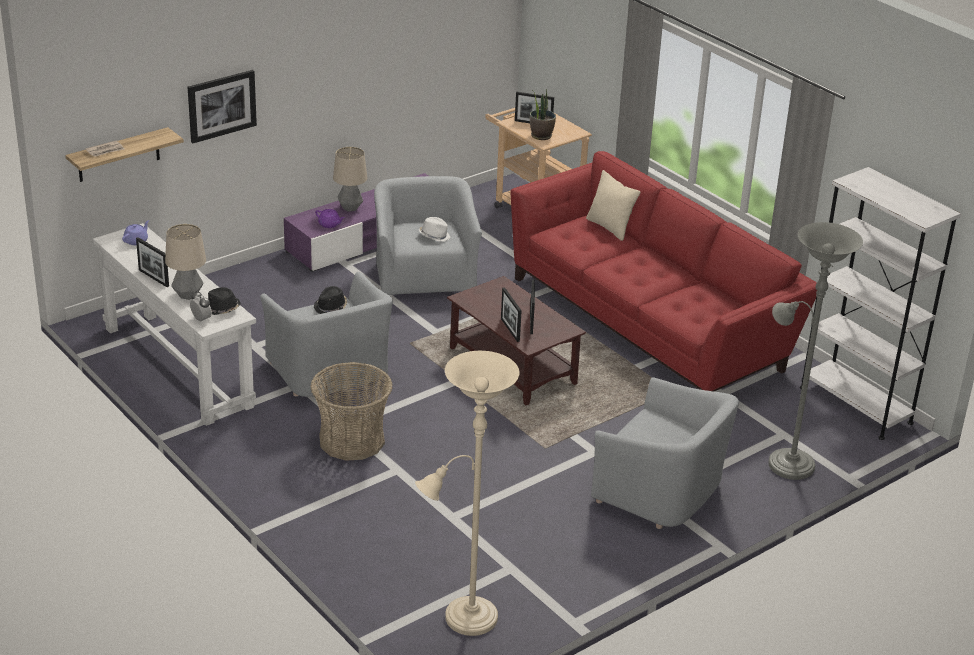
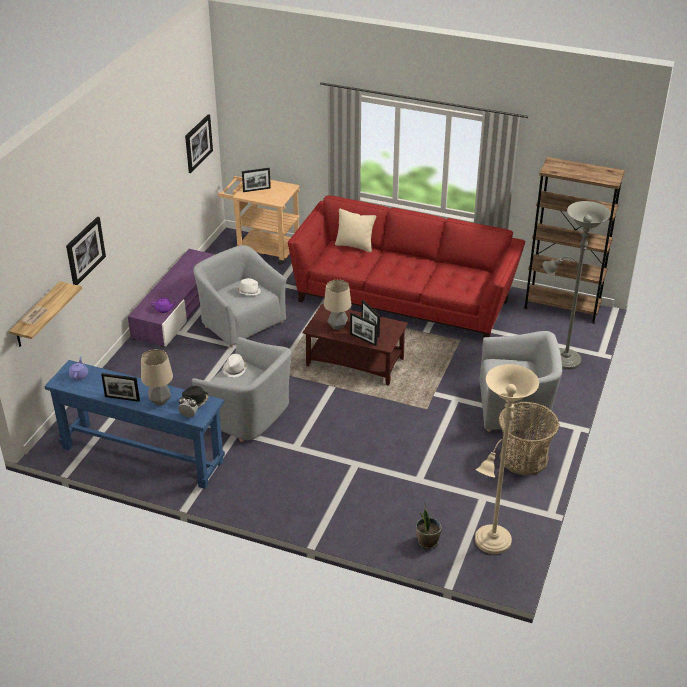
camera: 30 degrees left, 5 degrees up
(177, 367) = (142, 454): white console table -> blue console table
(331, 307) = (235, 369): black hat -> white hat
(350, 208) = (165, 292): table lamp -> table lamp (337, 326)
(351, 440) = (308, 456): basket -> basket (523, 458)
(473, 39) = (198, 143): none -> picture
(541, 136) = (271, 197): potted plant -> potted plant (427, 541)
(855, 405) = (562, 307): white bookcase -> brown bookcase

